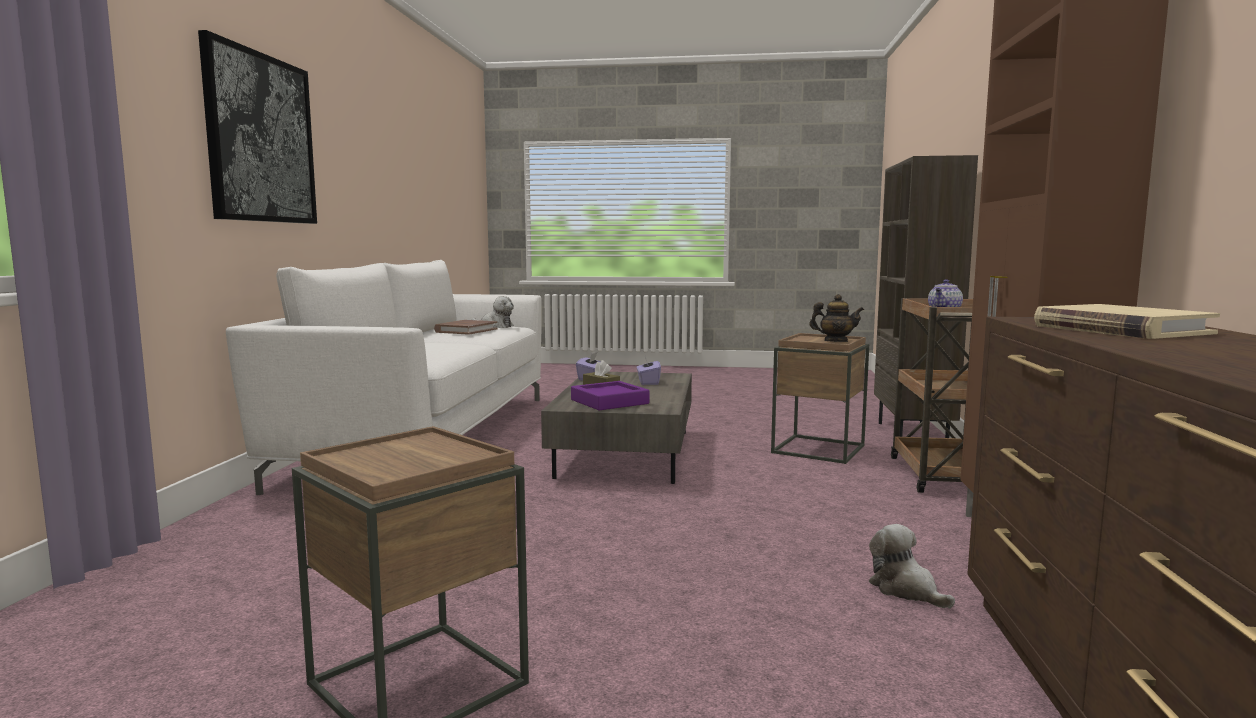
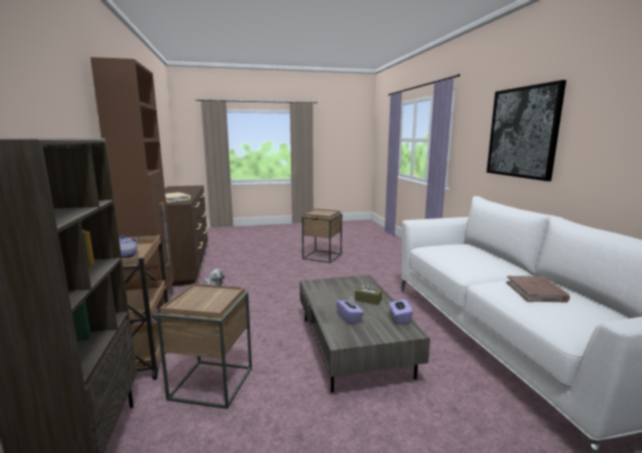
camera: 160 degrees right, 5 degrees up
(495, 326) = (566, 316): plush toy -> none
(609, 402) = (346, 286): purple tray -> none
(835, 341) = (195, 296): teapot -> none

